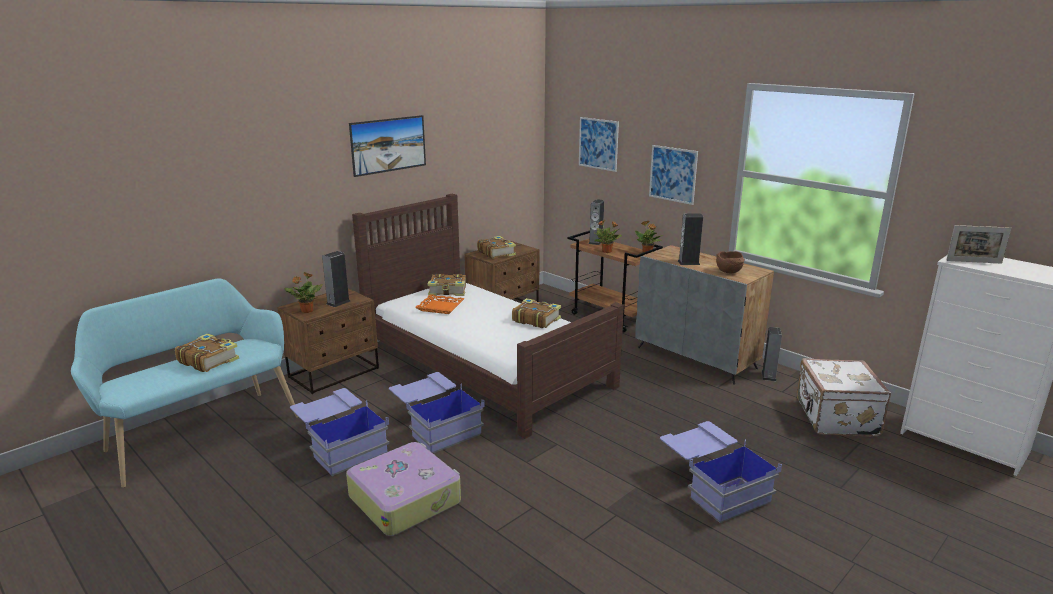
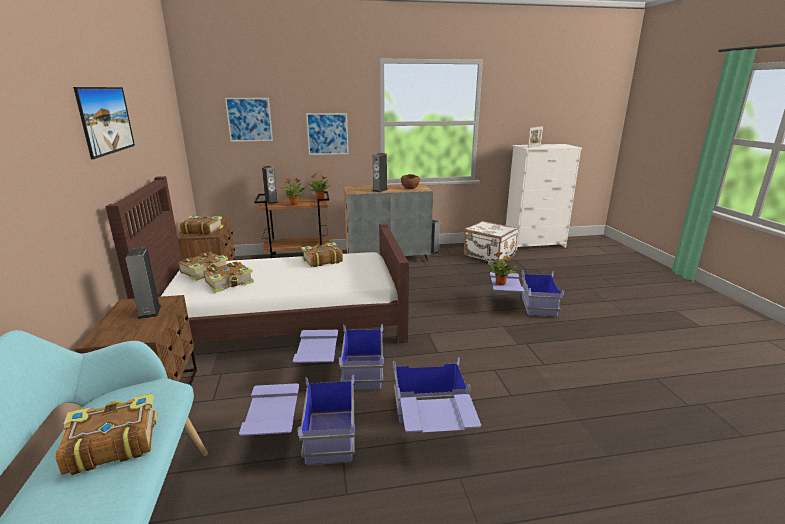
camera: 55 degrees left, 0 degrees up
(306, 311) = (132, 333): potted plant -> potted plant (500, 284)
(405, 498) = (432, 426): suitcase -> blue storage box
(440, 307) = (230, 283): orange tray -> book

